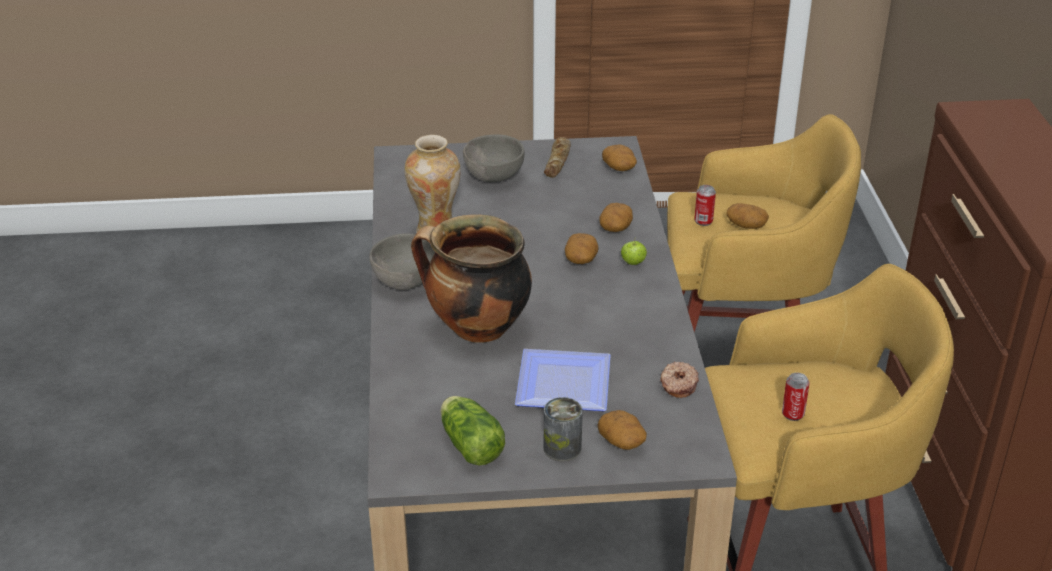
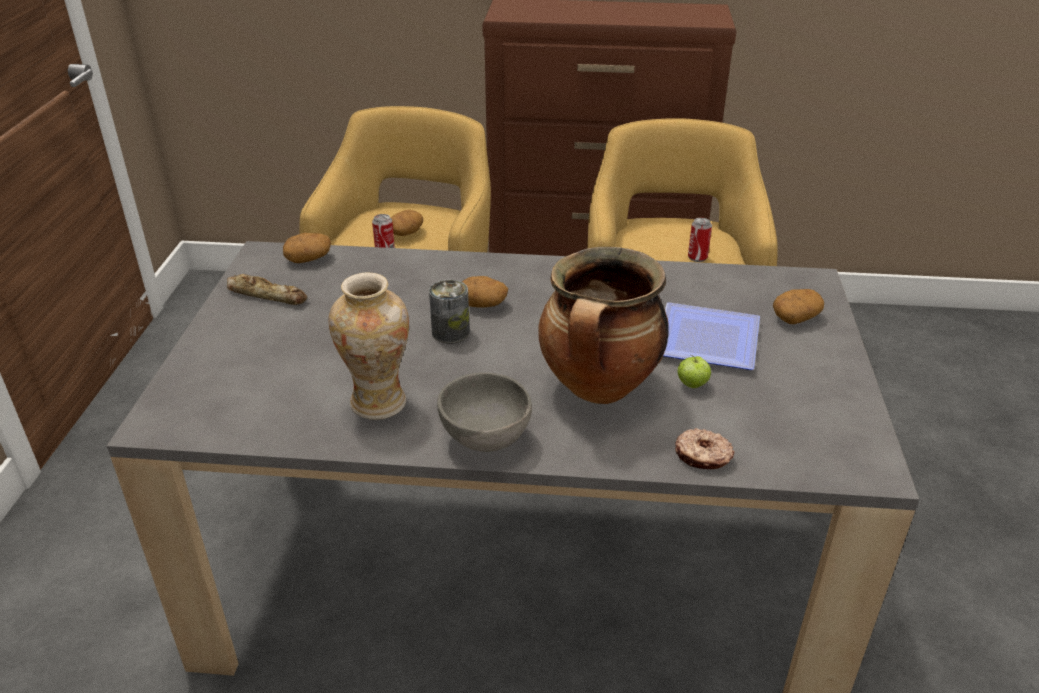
camera: 80 degrees left, 0 degrees up
(469, 443) = (811, 412): lettuce -> none
(493, 176) = (269, 345): grey bowl -> none
(562, 448) = (810, 352): can -> can (450, 332)
(615, 228) = (430, 276): potato -> none
(633, 263) = (501, 274): apple -> apple (692, 385)
(678, 385) = (709, 277): donut -> donut (702, 456)

